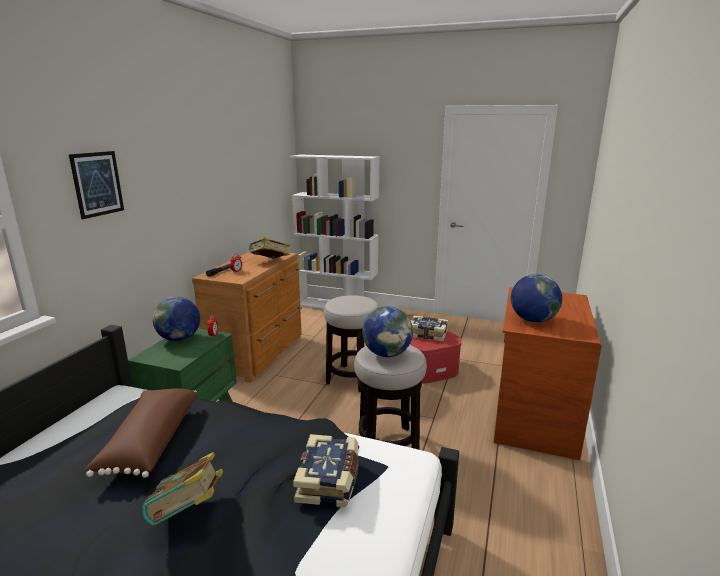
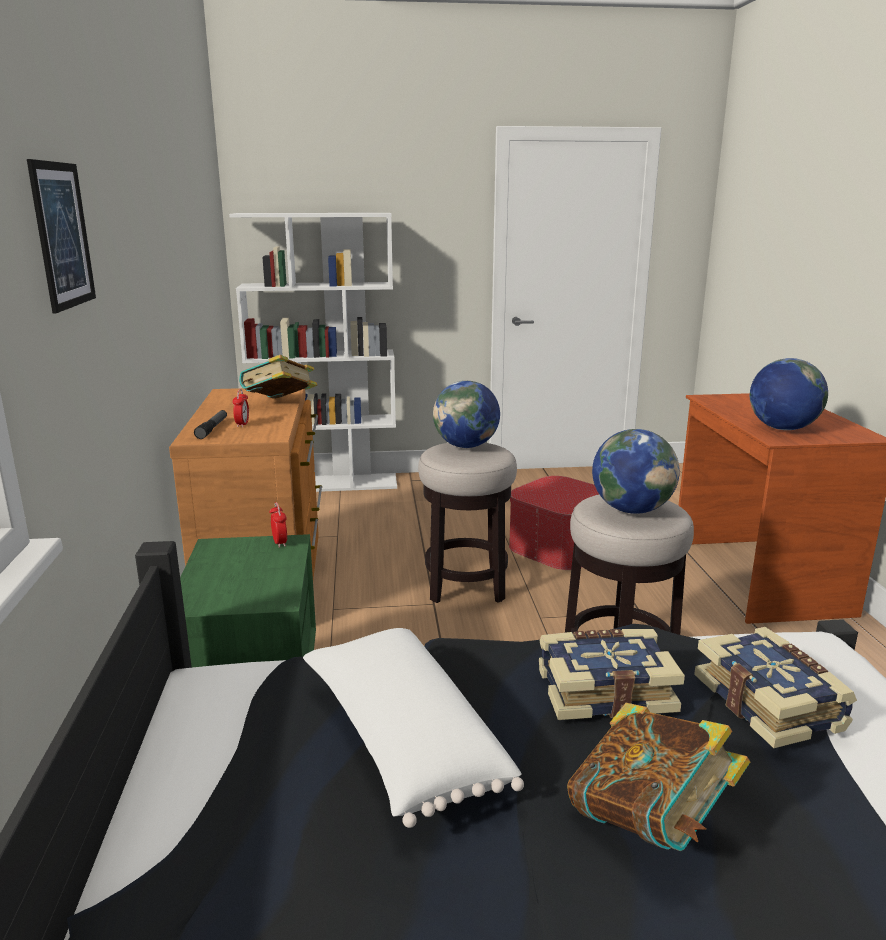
camera: 25 degrees left, 0 degrees up
(149, 442) = (401, 741): brown pillow -> white pillow
(179, 339) = (220, 561): globe -> globe (466, 446)
(428, 334) = (558, 491): book -> book (604, 690)

